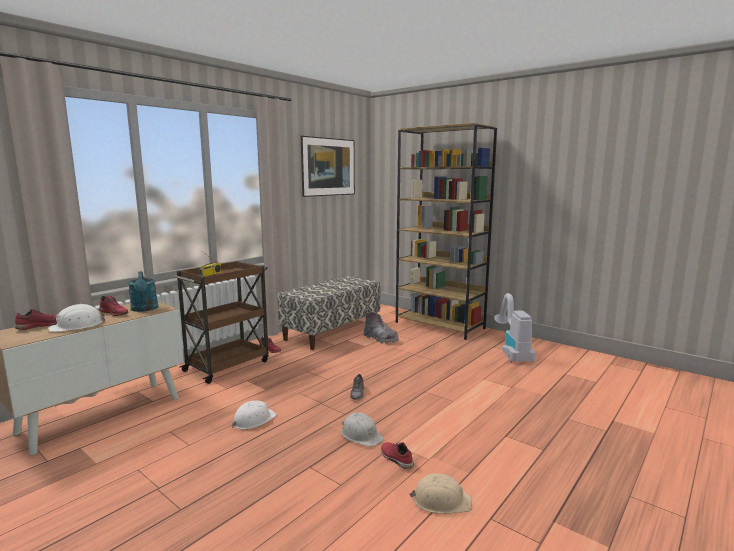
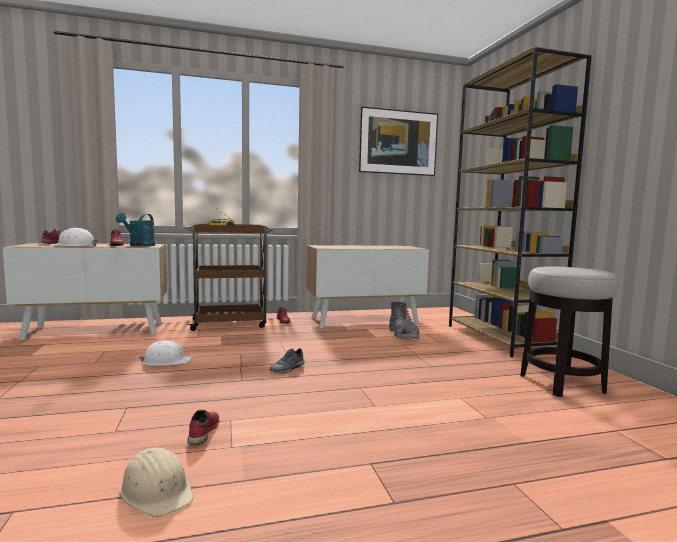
camera: 35 degrees right, 5 degrees down
(331, 331) = (365, 320): bench -> cabinet
(361, 435) = (218, 401): white hard hat -> none
(512, 352) = (561, 383): vacuum cleaner -> stool

